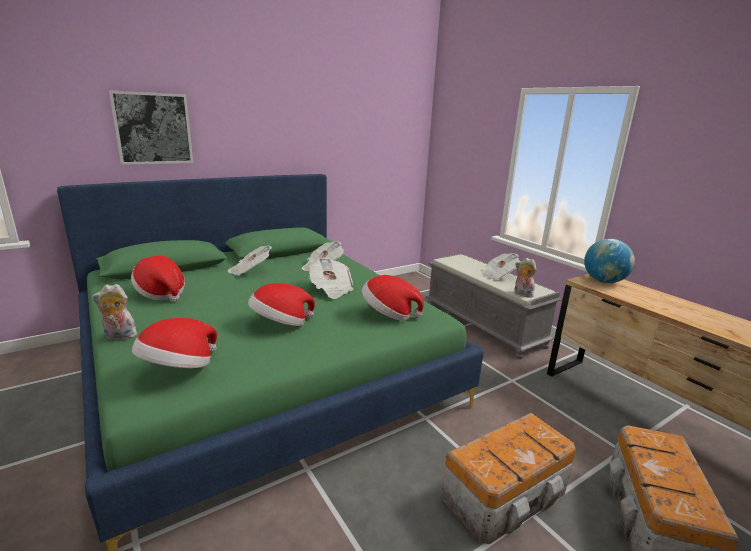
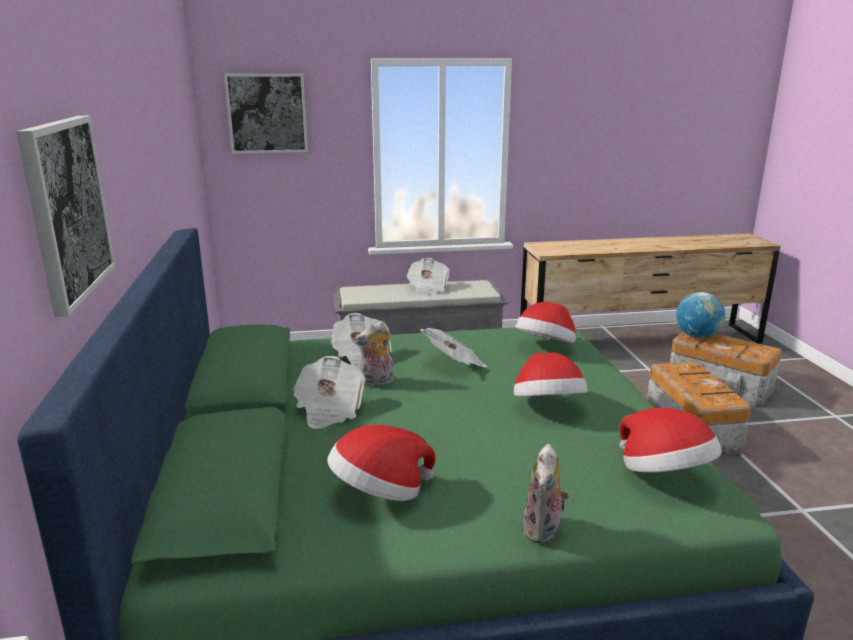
camera: 65 degrees left, 0 degrees up
(459, 126) = (267, 113): none -> picture
(522, 294) = (485, 293): plush toy -> plush toy (377, 382)
(604, 281) = (551, 247): globe -> globe (697, 336)

